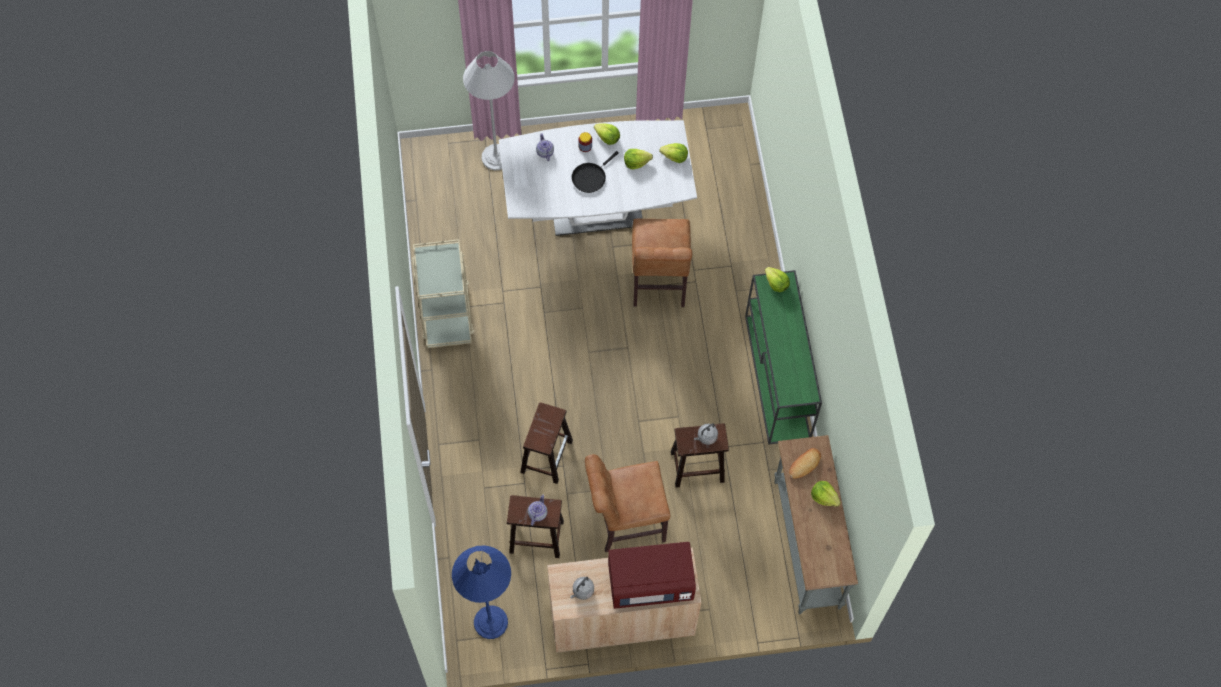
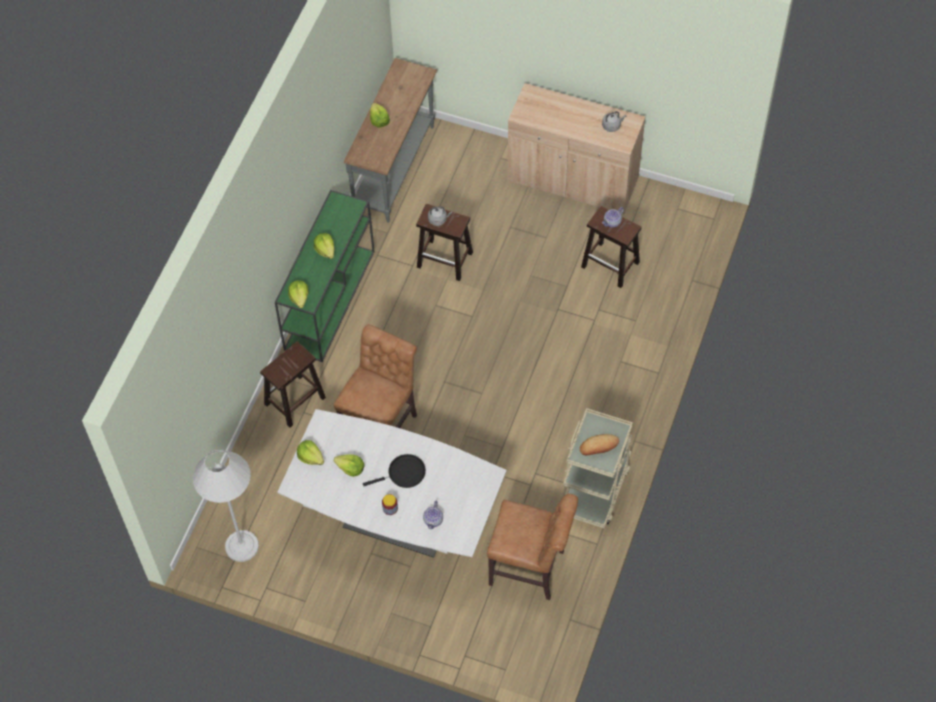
camera: 150 degrees left, 5 degrees down
(490, 622) = (680, 220): blue floor lamp -> none
(496, 157) = (464, 629): white floor lamp -> white floor lamp (242, 546)
(546, 455) = (567, 323): brown stool -> brown stool (294, 401)
(607, 138) = (363, 507): lettuce -> lettuce (325, 250)
(625, 522) = (530, 245): brown chair -> brown chair (531, 569)
(650, 582) = (555, 110): red microwave -> none
(804, 464) = (378, 148): bread -> bread (599, 446)

